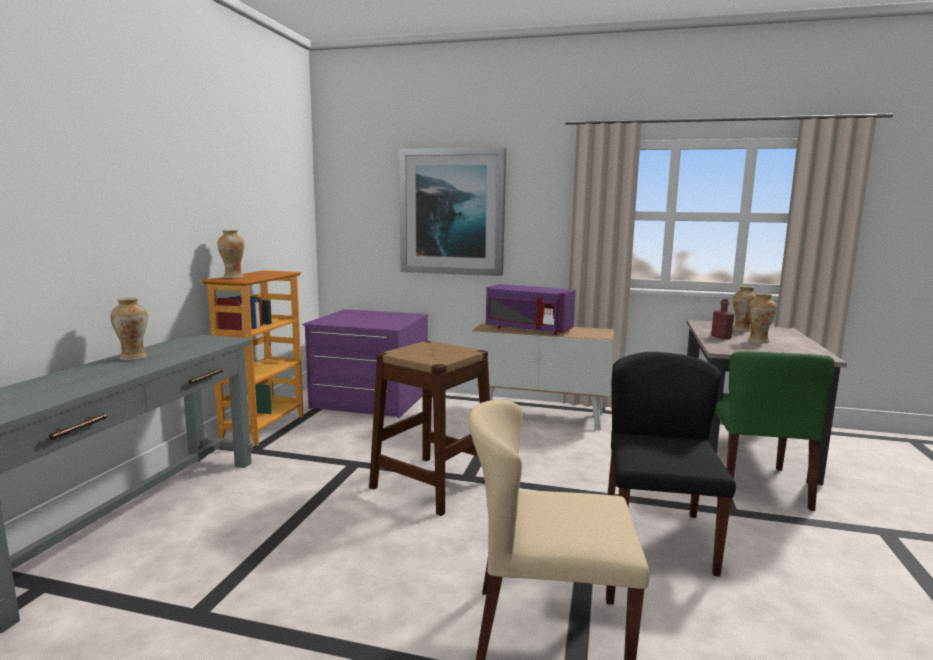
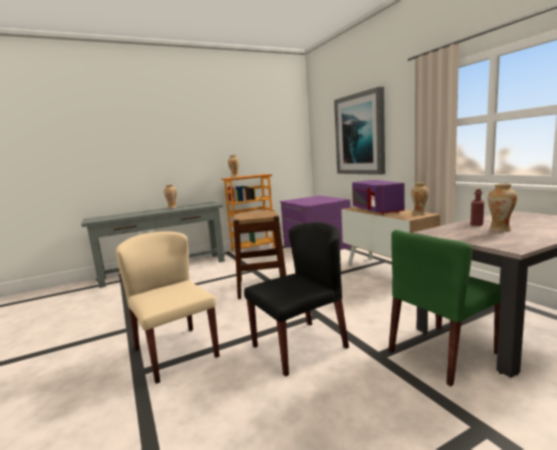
camera: 50 degrees right, 0 degrees up
(742, 330) = (528, 221): vase -> vase (419, 214)

